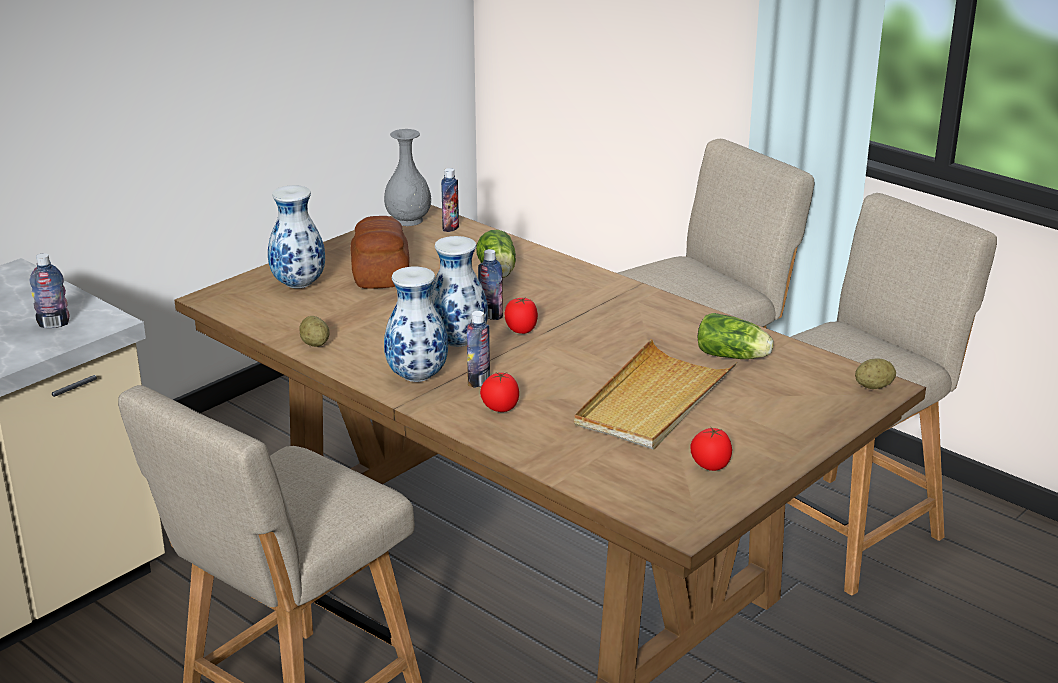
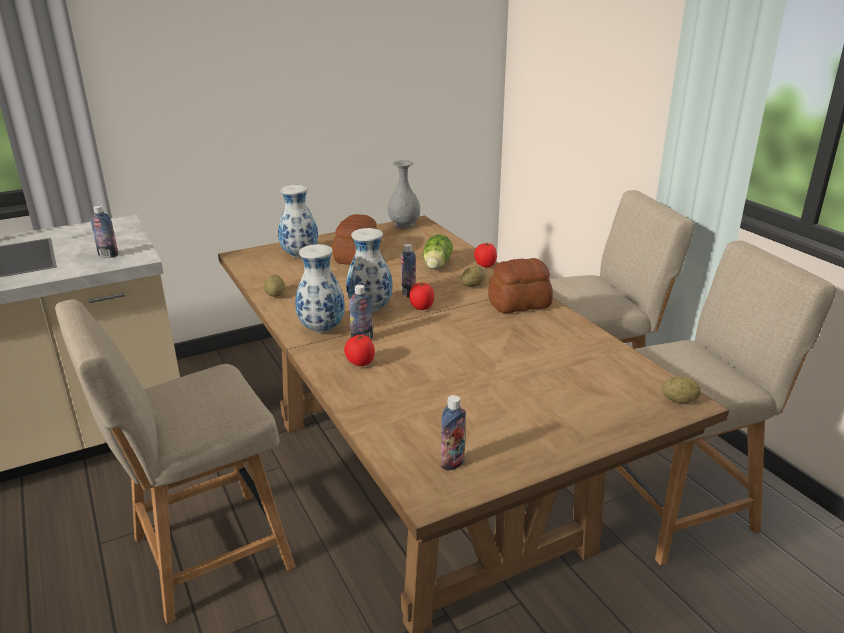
camera: 20 degrees right, 0 degrees up
(450, 227) = (428, 232): bottle -> bottle (452, 462)
(564, 292) = (473, 285): none -> potato
(637, 307) = (520, 304): none -> bread
(653, 401) = (482, 378): beige tray -> none
(710, 466) = (490, 444): tomato -> tomato (485, 265)
(734, 356) = (571, 354): lettuce -> none

